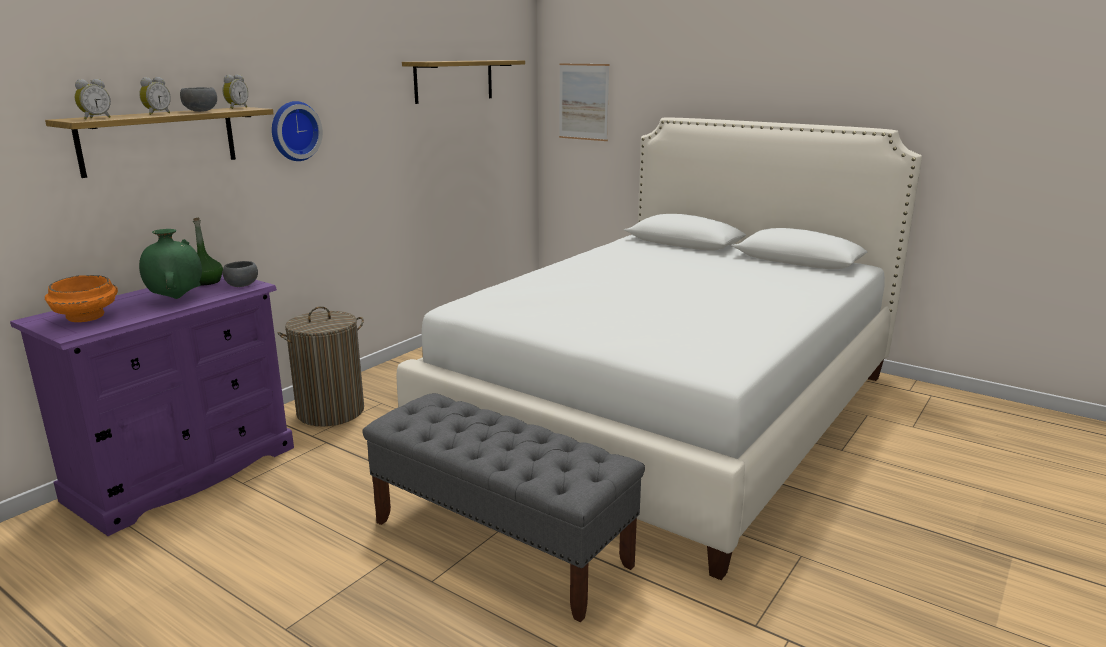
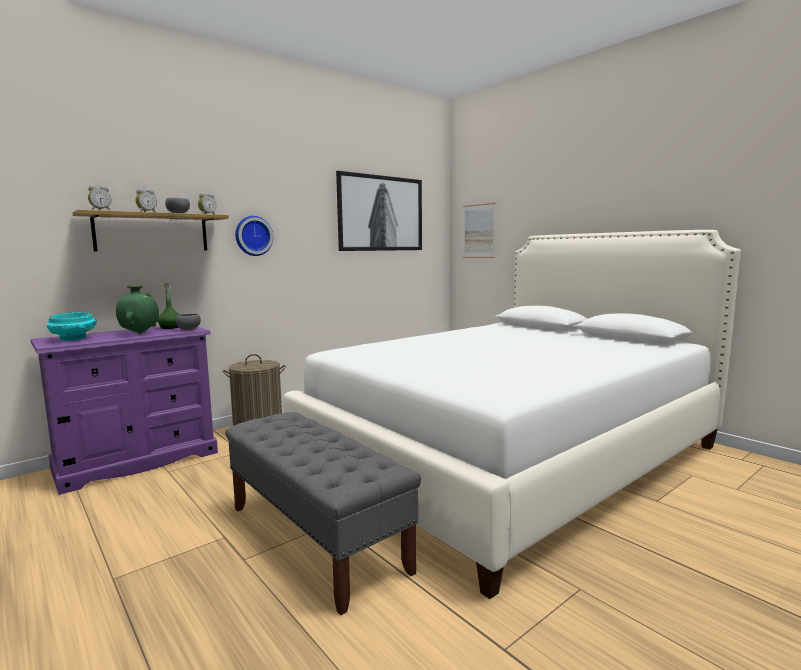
camera: 15 degrees right, 10 degrees down
(87, 317) = (74, 339): orange bowl -> turquoise bowl
(454, 81) = (380, 213): shelf -> picture

